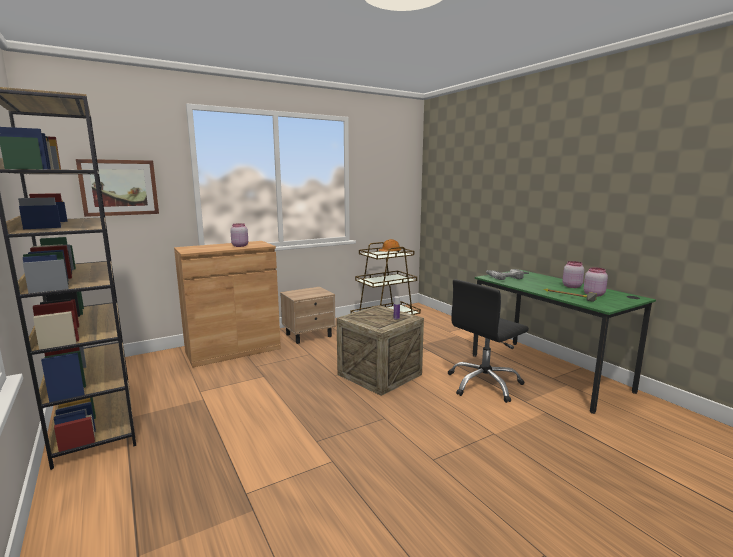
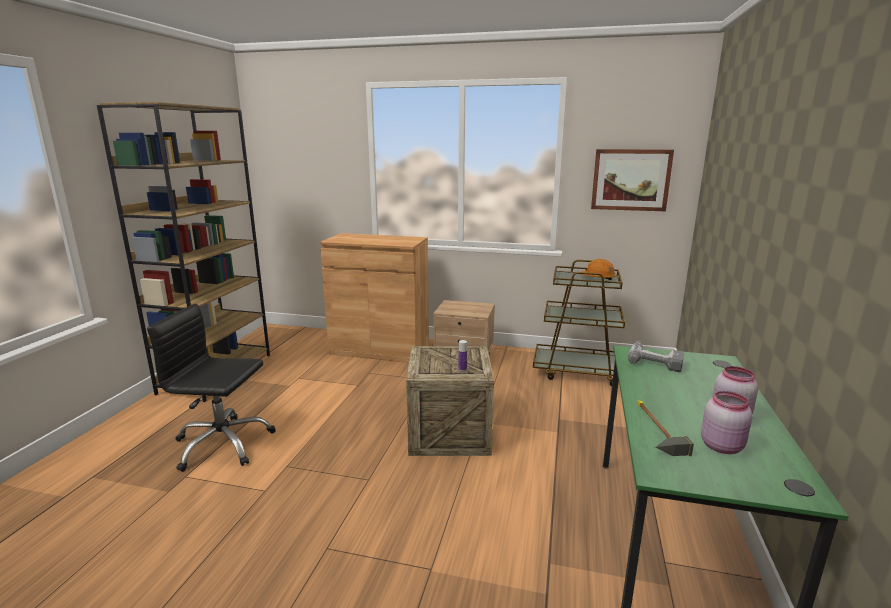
camera: 45 degrees right, 5 degrees up
(119, 187) = (308, 170): picture -> picture (630, 180)
(240, 246) = (386, 241): pink jar -> none
(484, 384) = (541, 508): black office chair -> black office chair (223, 444)

